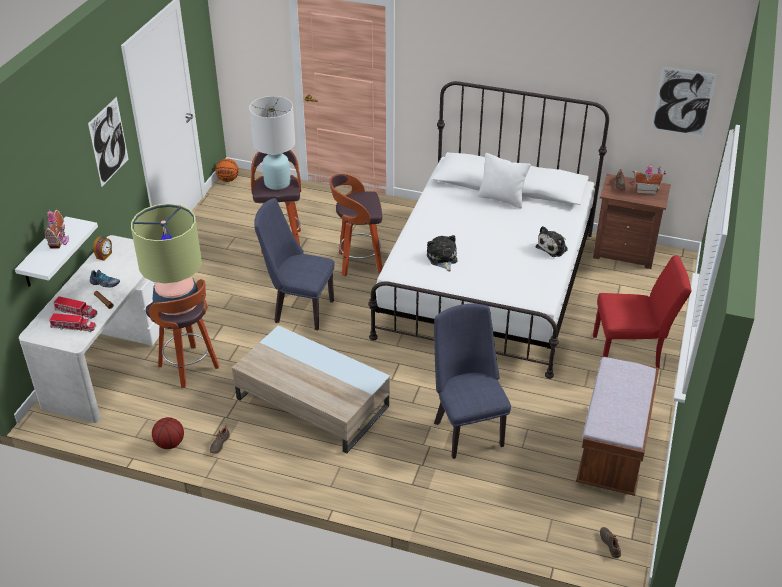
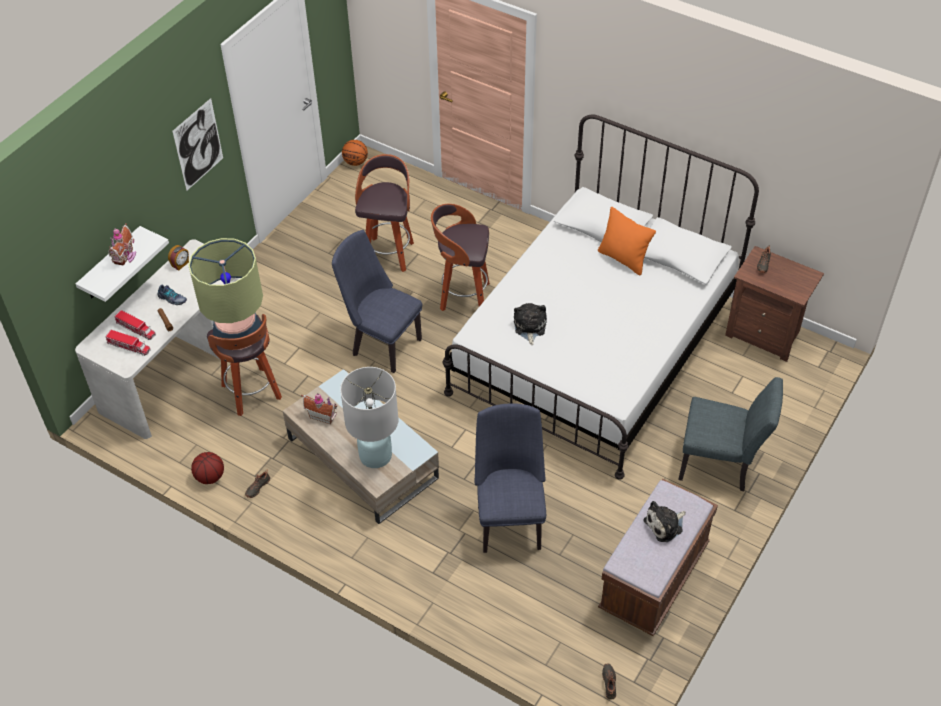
camera: 15 degrees right, 10 degrees up
(277, 183) = (384, 197): white table lamp -> white table lamp (375, 455)
(501, 199) = (623, 259): white pillow -> orange pillow
(553, 247) = (656, 334): plush toy -> plush toy (665, 525)
(632, 352) = (721, 465): red chair -> grey chair
(645, 190) = (790, 276): toy house -> toy house (322, 415)
(683, 102) = (842, 191): picture -> none

